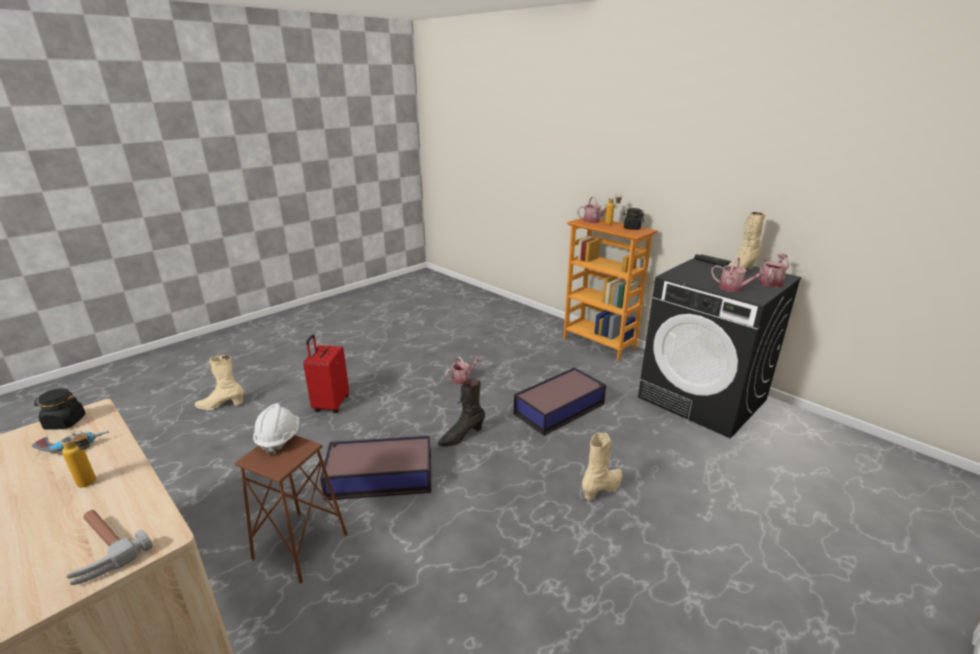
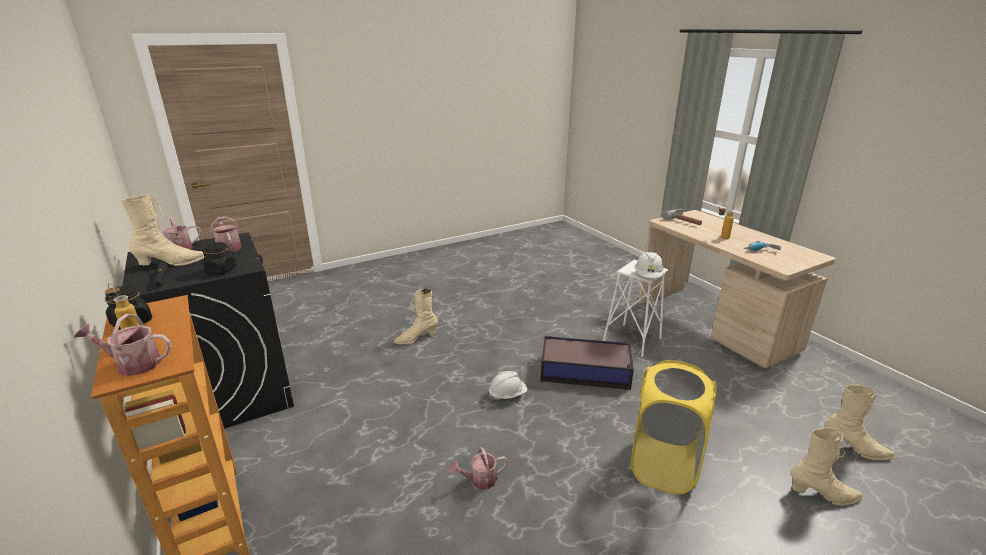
camera: 165 degrees left, 0 degrees up
(65, 422) = (791, 263): black jar -> black jar (221, 270)
(151, 441) = (855, 449): none -> beige boot
(301, 546) = (632, 339): brown stool -> white stool
(330, 404) = (663, 466): red suitcase -> yellow laundry basket
(461, 436) = (507, 395): black boot -> white hard hat
(560, 408) = (388, 408): storage box -> none

